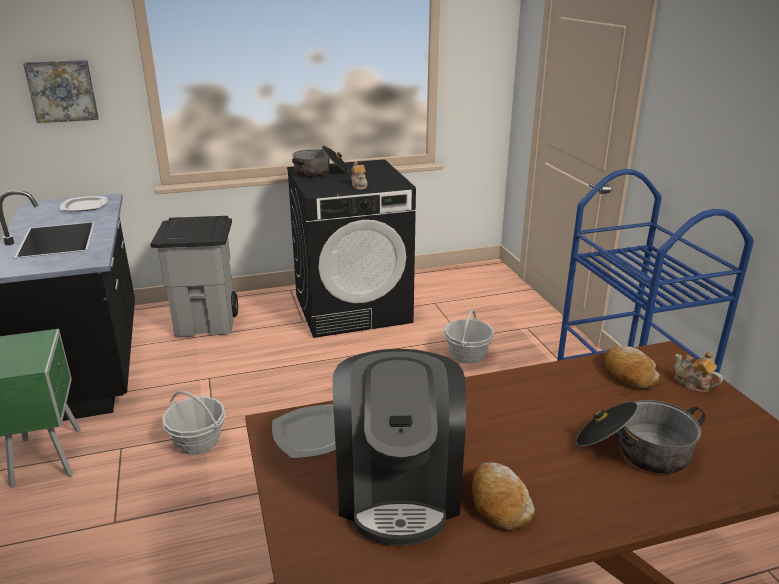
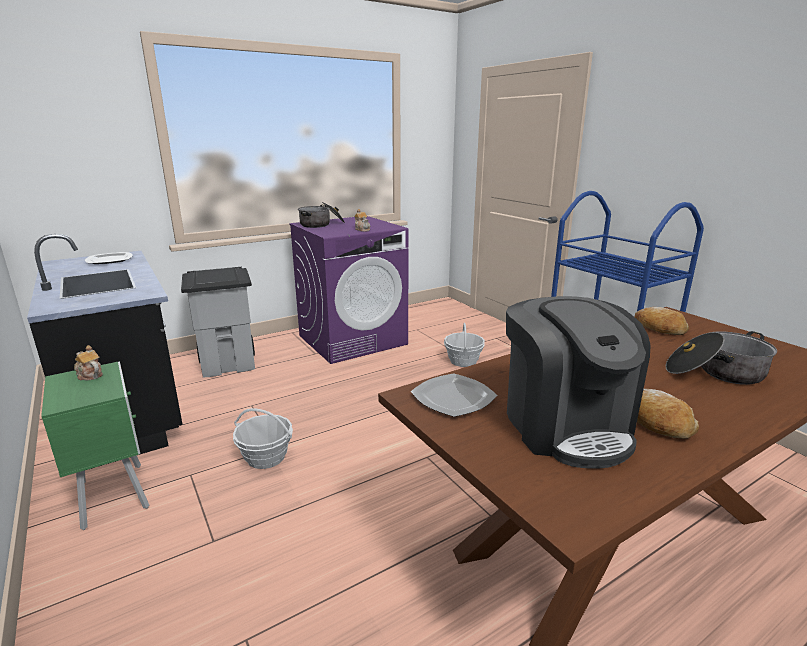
camera: 15 degrees left, 5 degrees down
(62, 91) = (79, 154): picture -> none
(353, 308) = (353, 340): black washing machine -> purple washing machine
(693, 384) = (709, 329): teapot -> teapot (89, 375)

